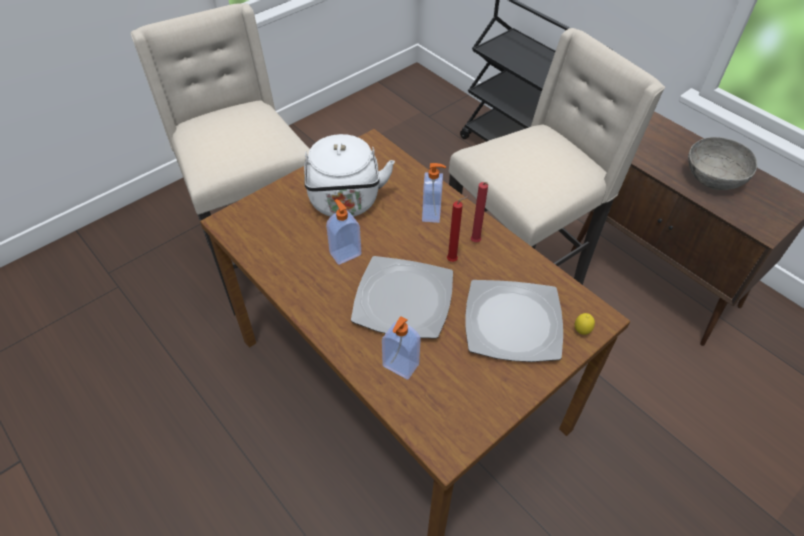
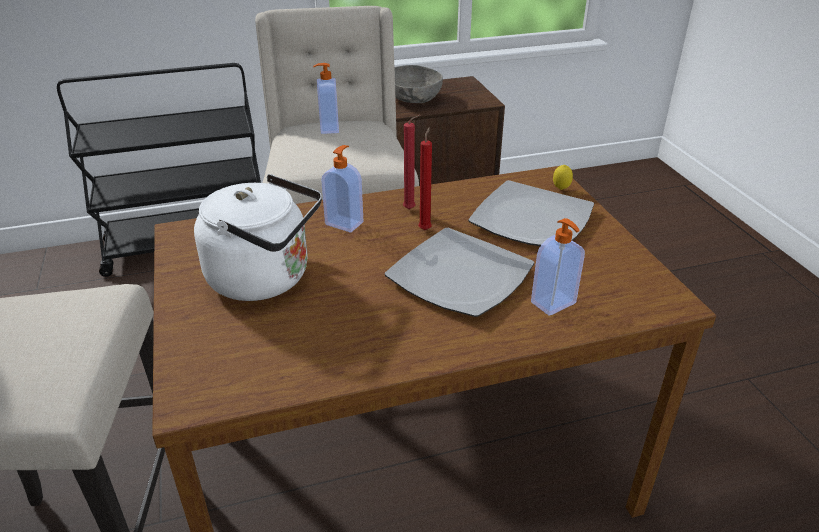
camera: 65 degrees left, 15 degrees down
(345, 253) = (353, 300): soap dispenser -> soap dispenser (328, 128)

